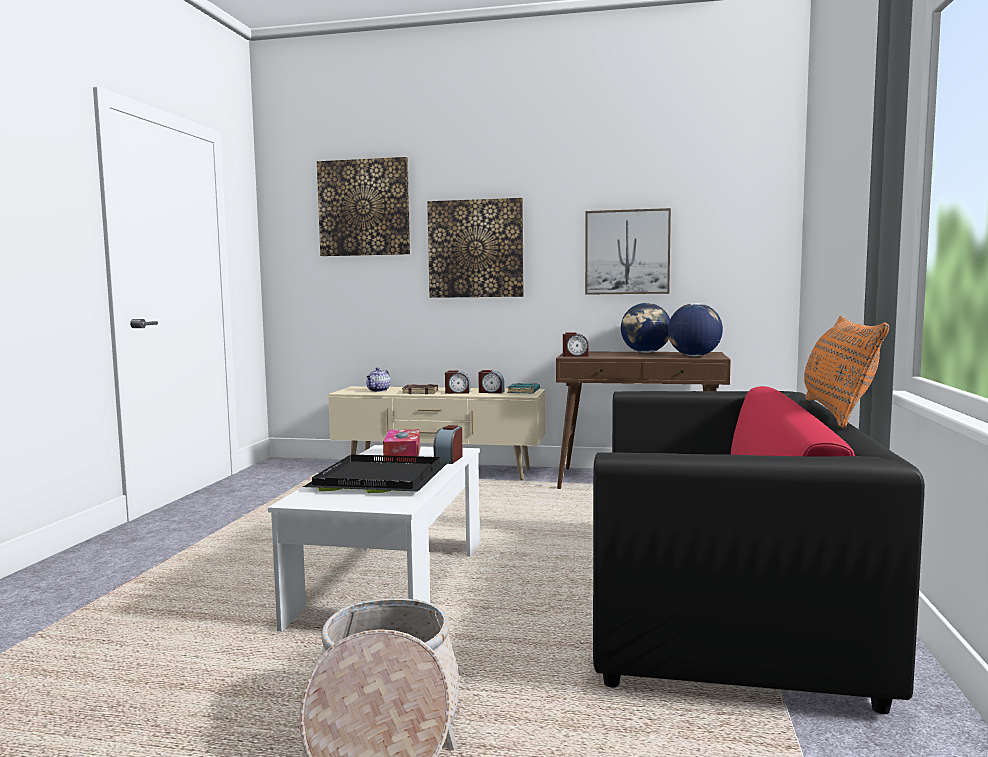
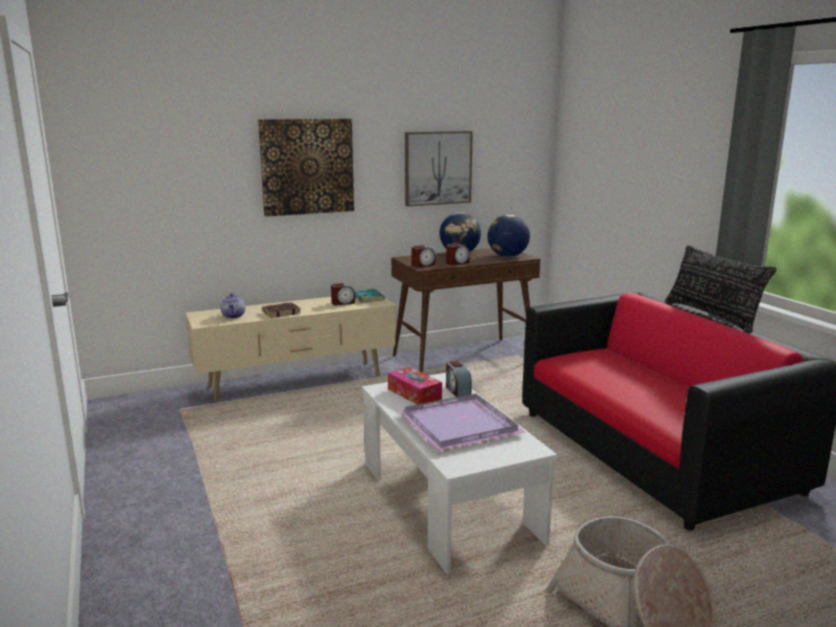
camera: 35 degrees left, 10 degrees up
(364, 208) = (185, 124): picture -> none
(382, 479) = (460, 424): black tray -> purple tray
(457, 392) = (315, 308): alarm clock -> alarm clock (457, 263)
(837, 413) = (711, 315): orange pillow -> black pillow

